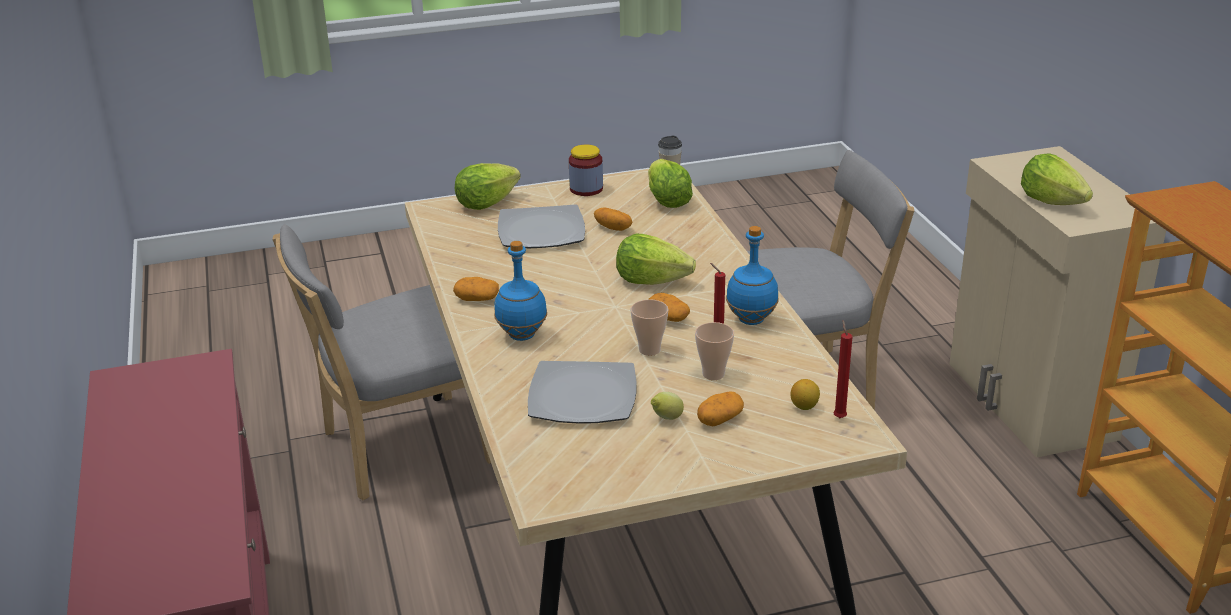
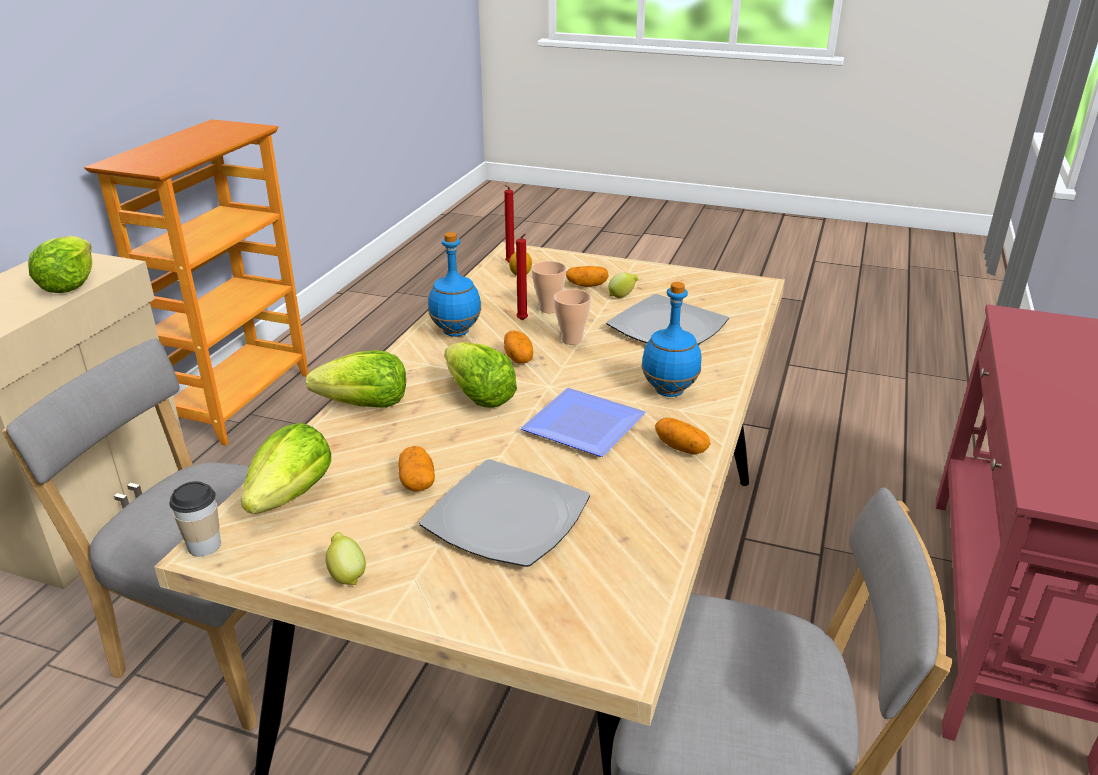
camera: 145 degrees left, 0 degrees up
(486, 203) = (521, 620): lettuce -> lettuce (365, 405)
(553, 288) = (585, 428): none -> plate
(586, 189) = (347, 575): jar -> lemon

